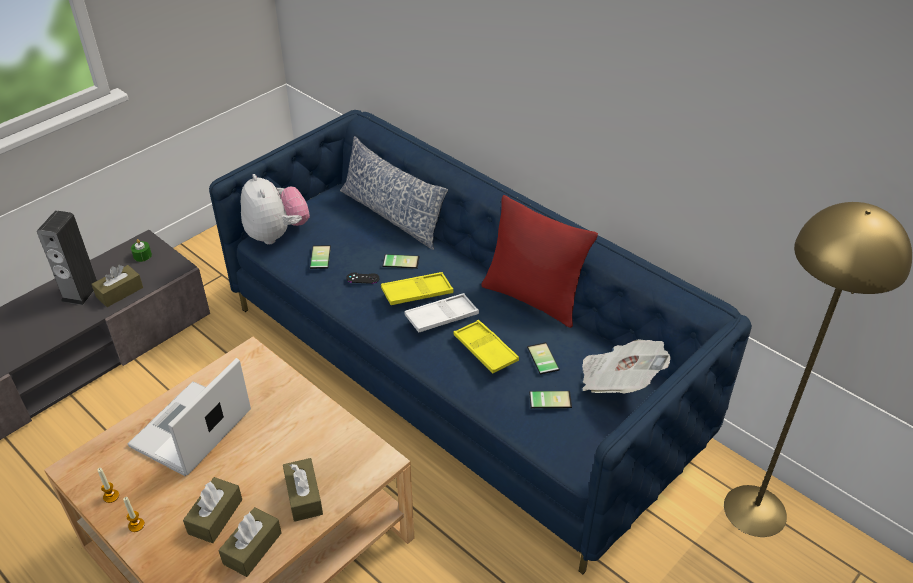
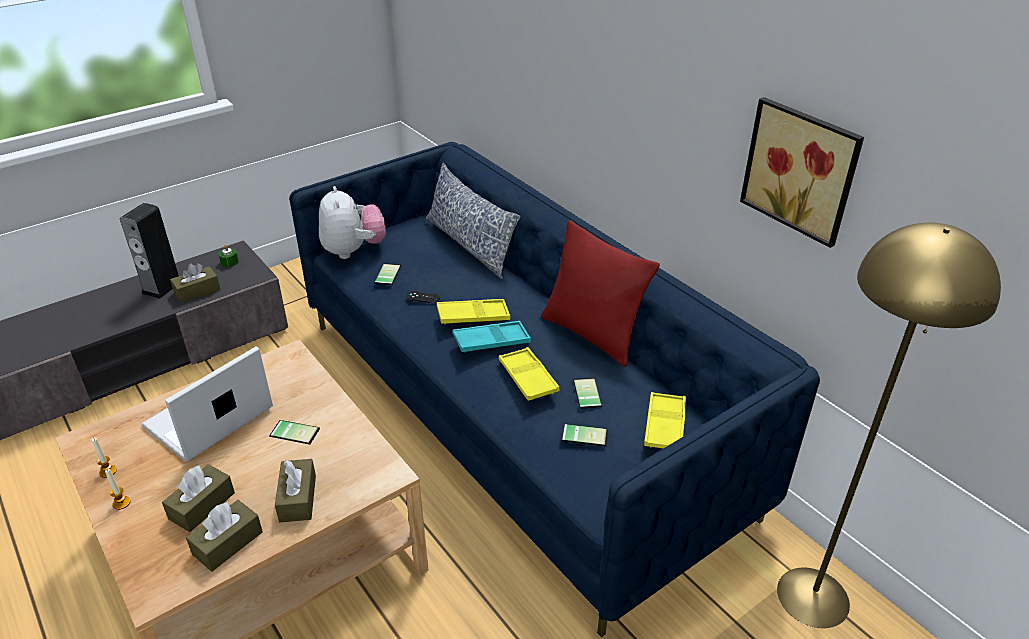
camera: 10 degrees right, 5 degrees down
(401, 260) = (466, 285): phone -> phone (296, 430)
(441, 317) = (491, 341): white tray -> turquoise tray
(619, 381) = (664, 425): newspaper -> yellow tray
(728, 147) = (802, 169): none -> picture

